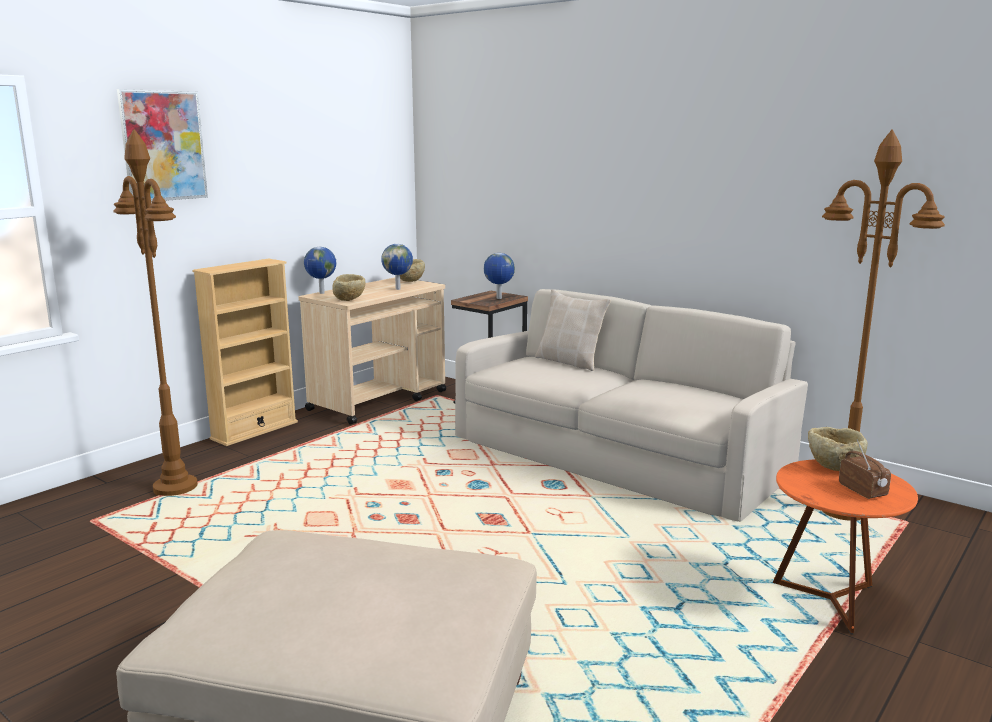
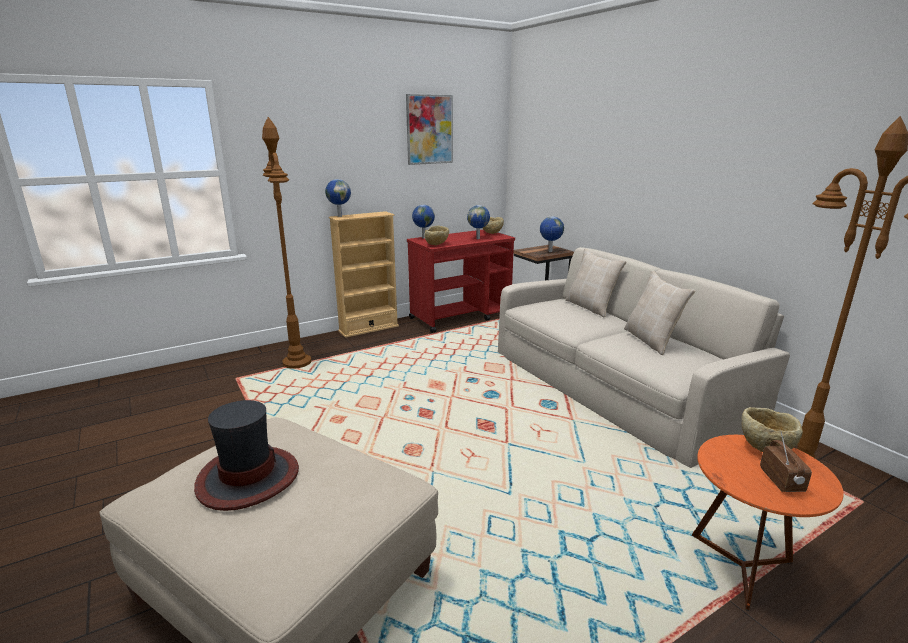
camera: 20 degrees right, 5 degrees up
(163, 146) = (310, 129): picture -> picture (429, 129)
(210, 268) = (339, 216): none -> globe
(308, 591) = (247, 478): none -> hat
(379, 400) = (461, 317): beige cart -> red cart
(661, 389) = (651, 341): none -> beige pillow

